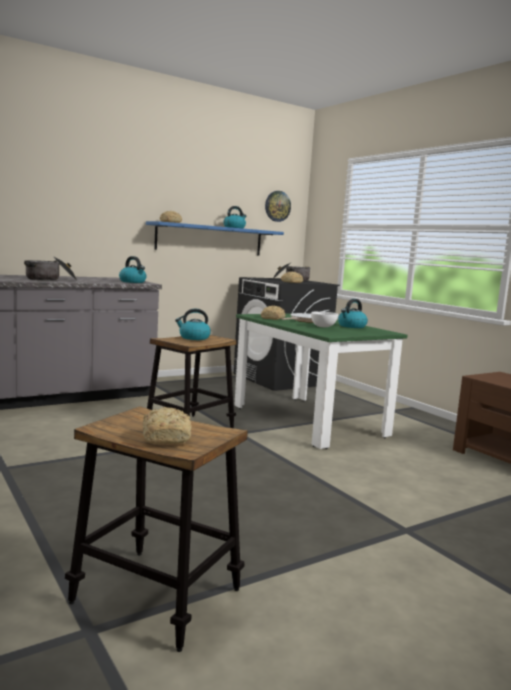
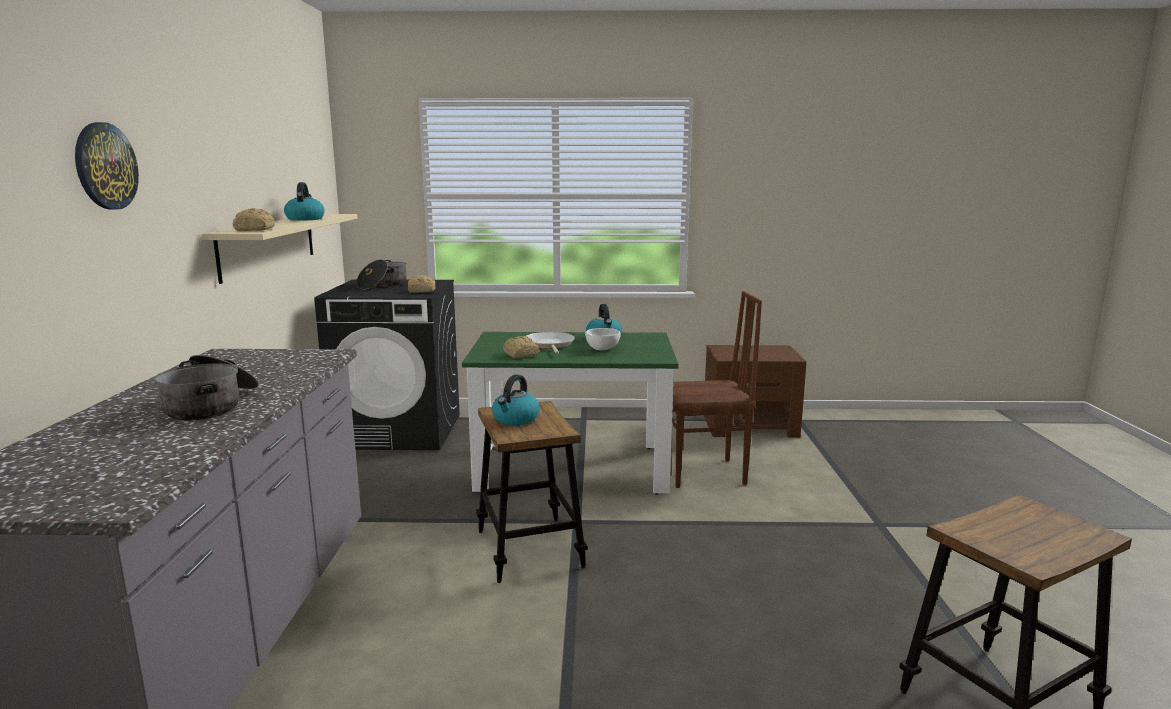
camera: 55 degrees left, 5 degrees up
(133, 282) = (304, 358): kettle -> none
(167, 437) = (1055, 535): bread -> none
(210, 239) = (269, 244): blue shelf -> beige shelf
(277, 206) = (315, 171): wall clock -> wall clock (105, 166)
(376, 456) = (704, 474): none -> brown chair

